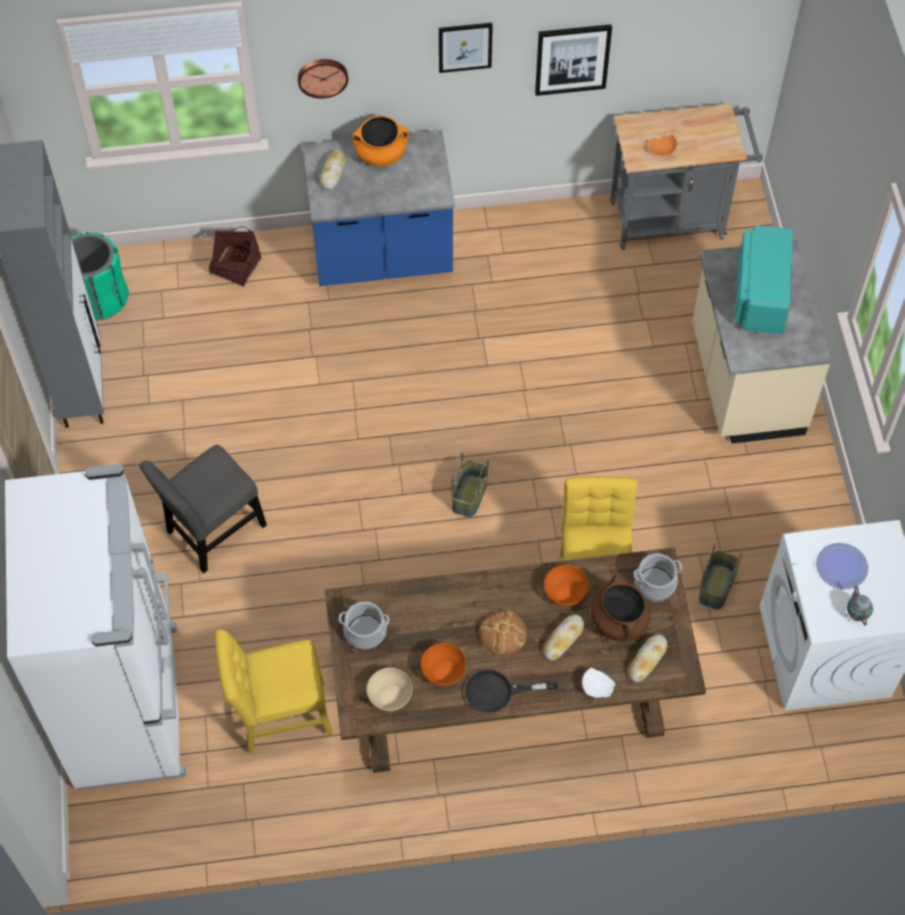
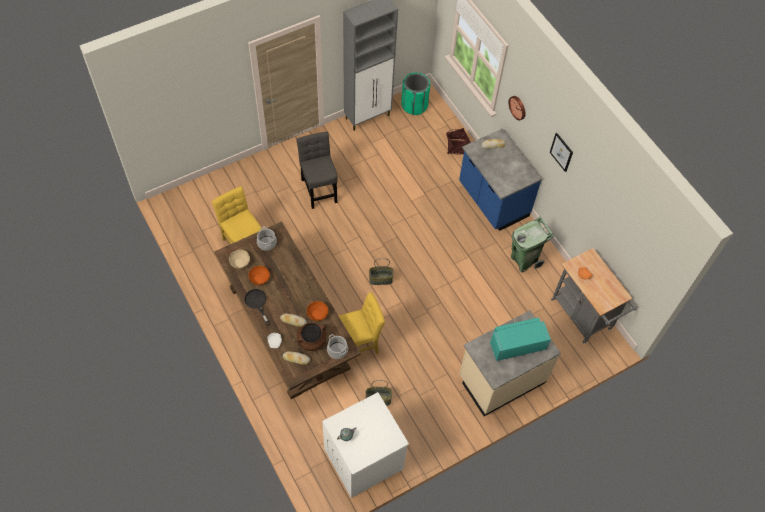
camera: 65 degrees right, 0 degrees up
(130, 704) = (228, 190): white fridge -> none
(212, 532) = (319, 188): grey chair -> grey chair turned 45 degrees clockwise
(381, 154) = (513, 159): orange cooking pot -> none
(503, 633) = (286, 296): bread -> none
(527, 258) = (524, 260): none -> green trash can
(572, 59) = (591, 204): picture -> none
(841, 567) = (370, 423): plate -> none

